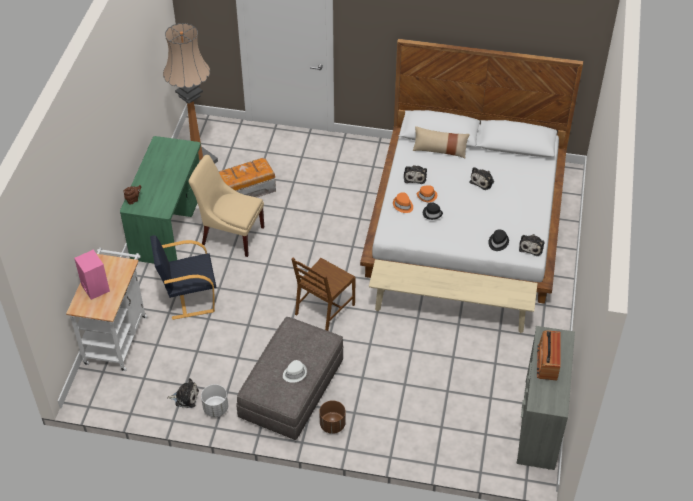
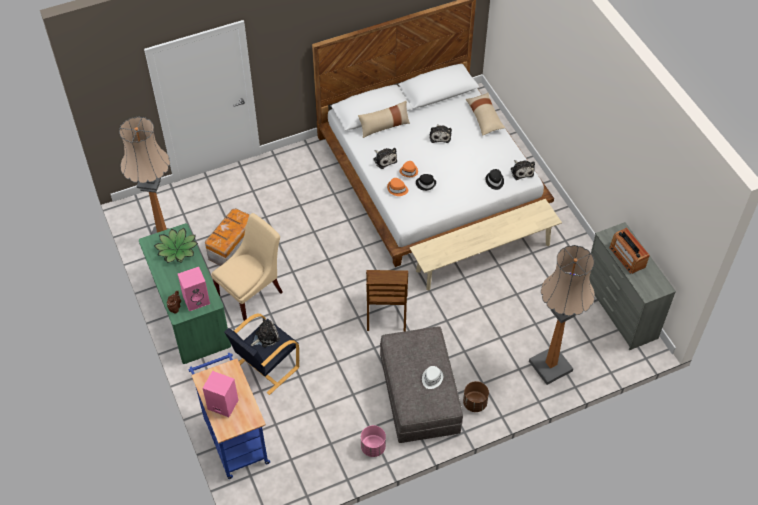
camera: 35 degrees left, 5 degrees up
(117, 336) = (234, 437): white cart -> blue cart
(154, 202) = (197, 299): none -> pink speaker
(174, 158) = (177, 249): none -> potted plant
(185, 397) = (340, 454): plush toy -> plush toy (265, 337)
(215, 408) = (373, 447): white planter -> pink planter
(230, 234) = (252, 292): beige chair -> beige chair turned 150 degrees clockwise
(428, 434) = (550, 366): none -> floor lamp
(538, 186) = (484, 117): none -> beige pillow

